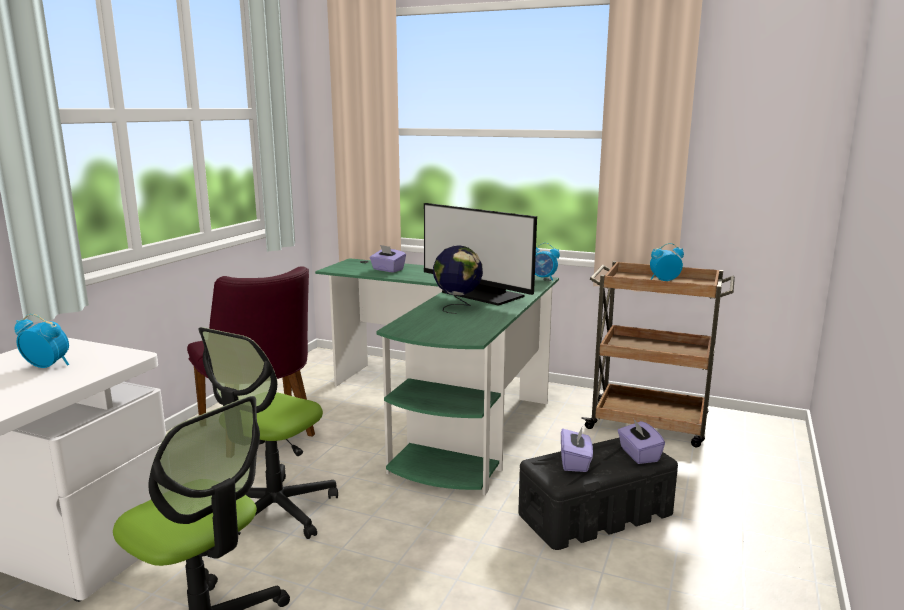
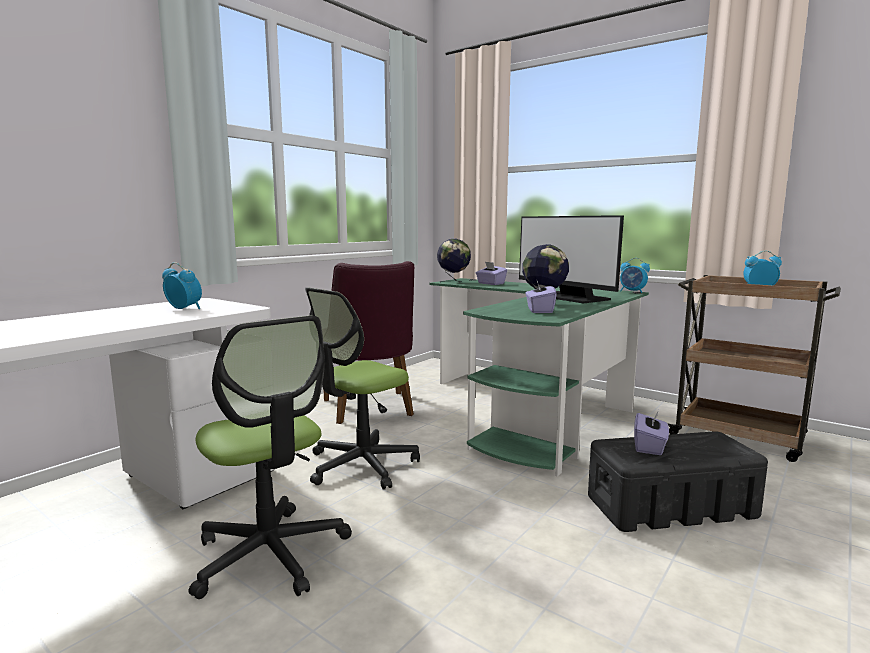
camera: 15 degrees right, 5 degrees down
(343, 268) = (453, 282): none -> globe
(638, 454) = (722, 447): purple tissue box -> purple tissue box (539, 310)

